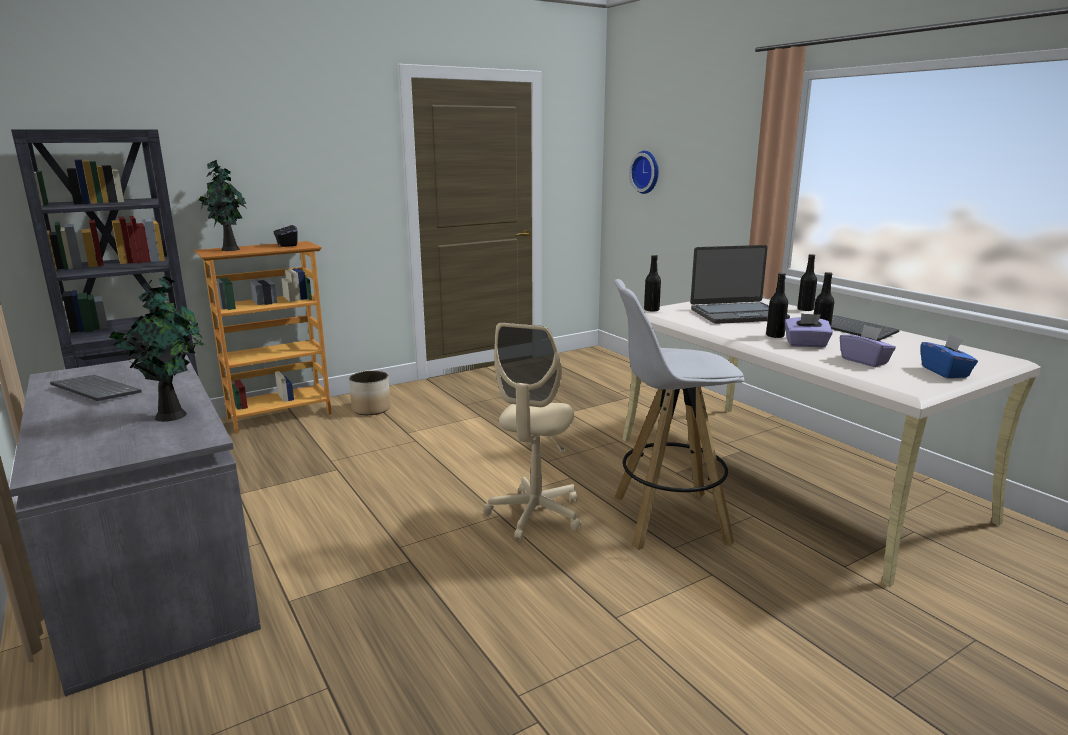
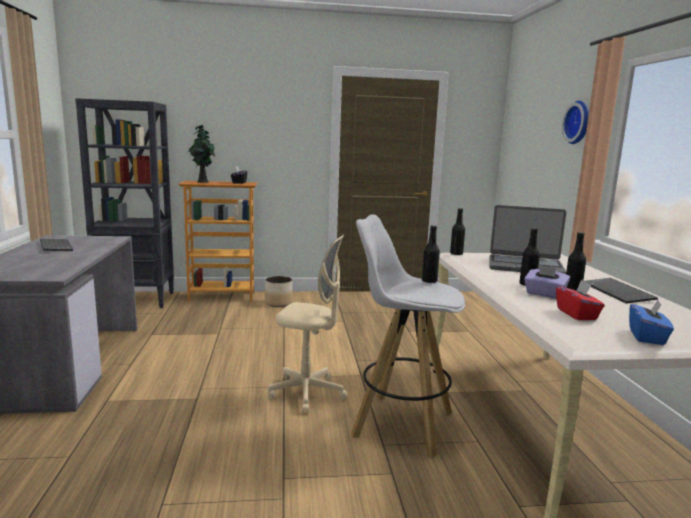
camera: 25 degrees right, 5 degrees down
(172, 414) = (64, 263): potted plant -> none
(535, 515) = (307, 393): beige office chair -> beige office chair turned 120 degrees counterclockwise
(647, 172) = (524, 151): wall clock -> wall clock (579, 122)
(805, 309) = (597, 272): black bottle -> black bottle (429, 281)
(864, 361) = (577, 314): purple tissue box -> red tissue box

